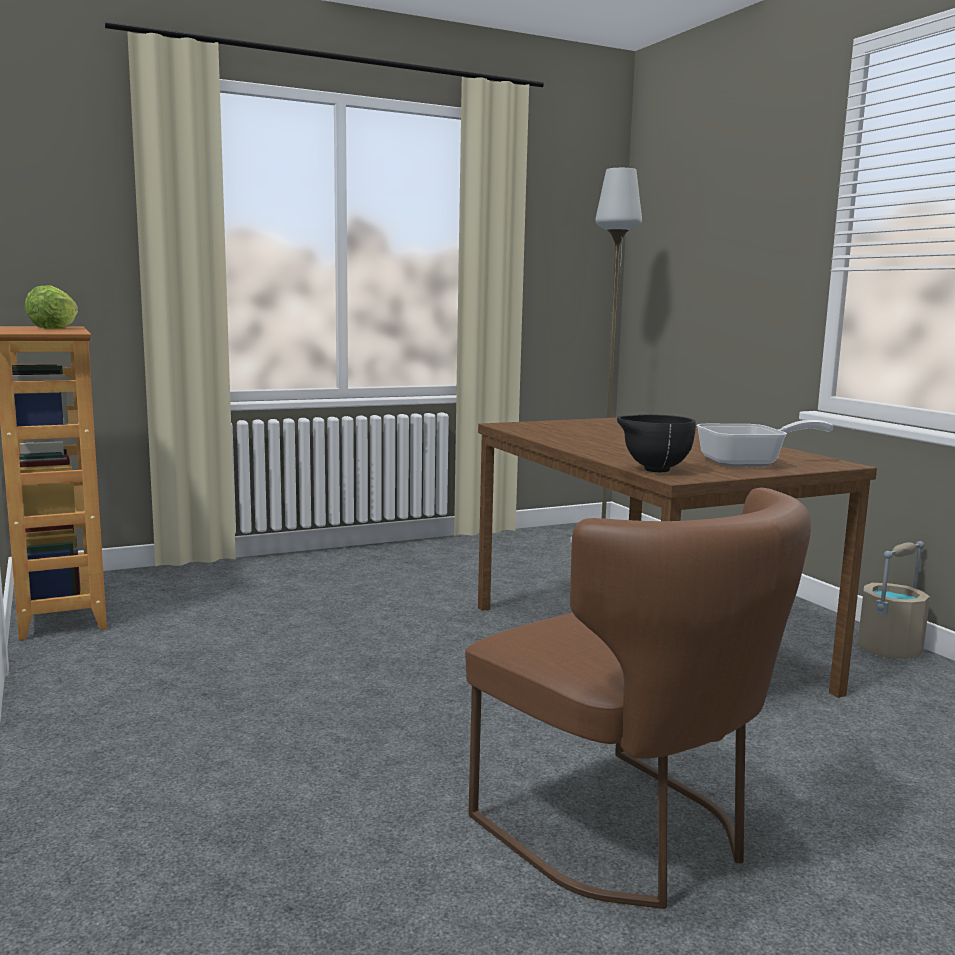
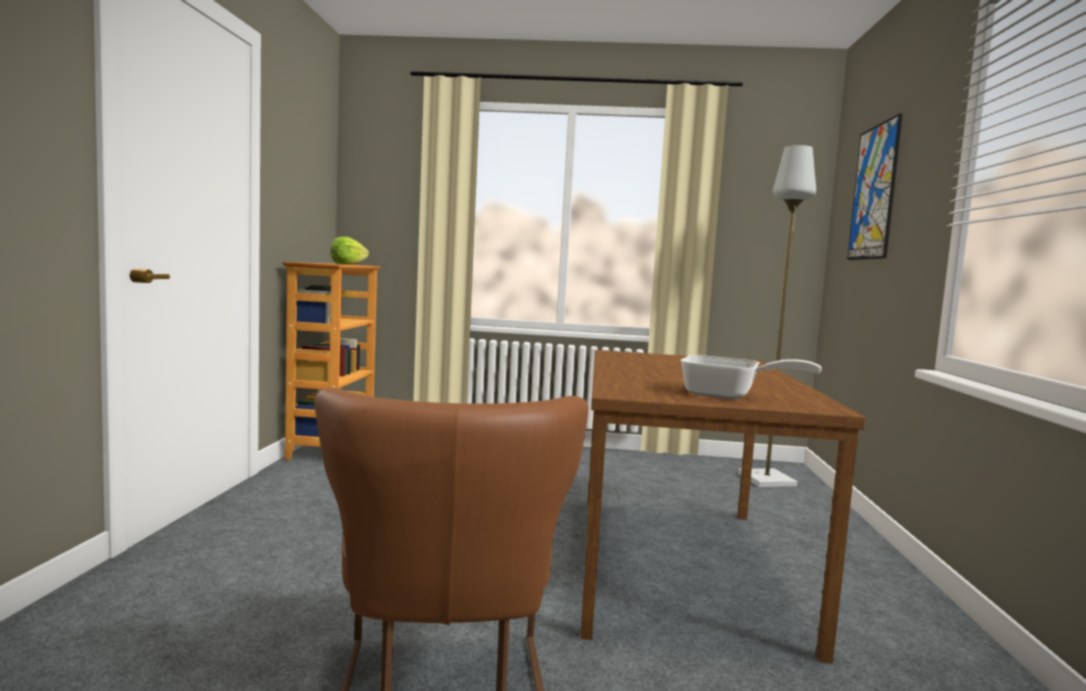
camera: 30 degrees right, 5 degrees down
(652, 470) = (614, 388): black bowl -> none
(703, 224) = (874, 192): none -> picture
(888, 650) = (952, 637): beige bucket -> none

